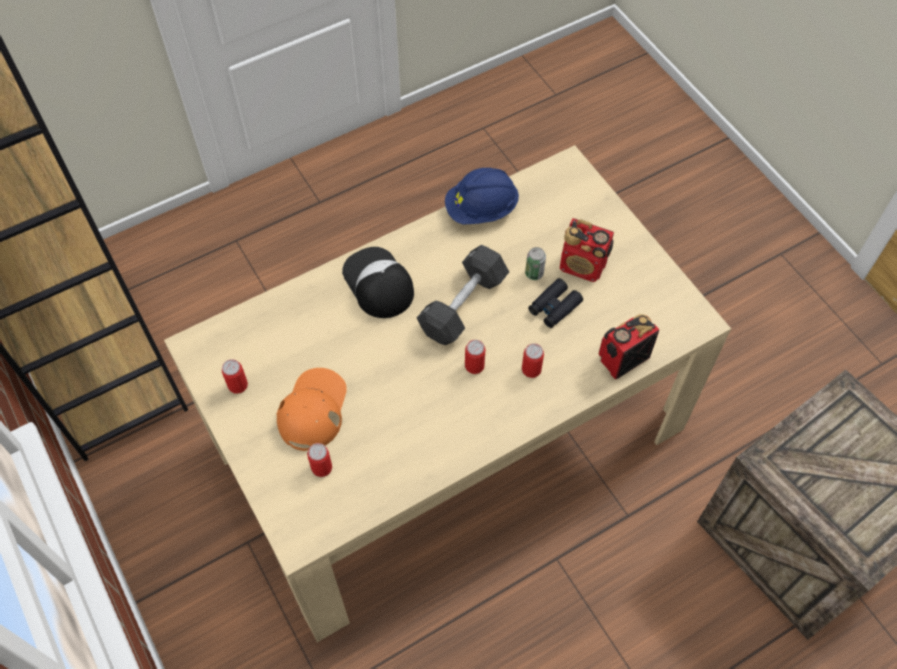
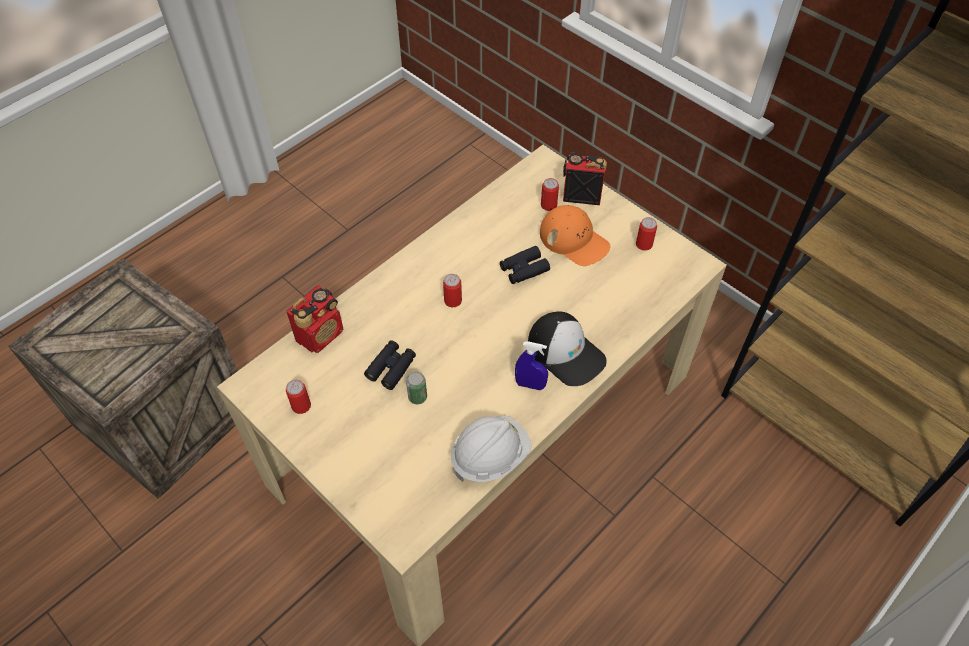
camera: 165 degrees right, 5 degrees down
(313, 410) = (574, 240): orange cap -> orange cap turned 45 degrees counterclockwise
(385, 385) = (524, 269): none -> black binoculars
(424, 261) = (530, 385): none -> blue spray bottle
(463, 305) = (478, 350): black dumbbell -> none
(481, 209) = (490, 456): blue hard hat -> white hard hat
(531, 369) = (402, 308): can -> can (301, 406)
(583, 266) = (369, 416): radio -> radio (581, 195)

